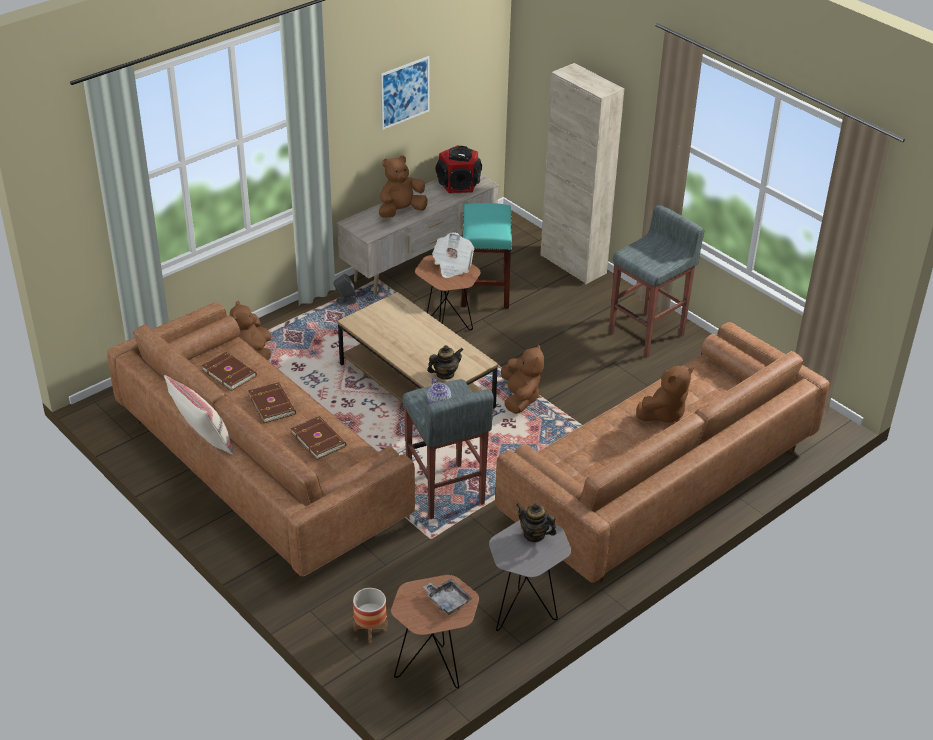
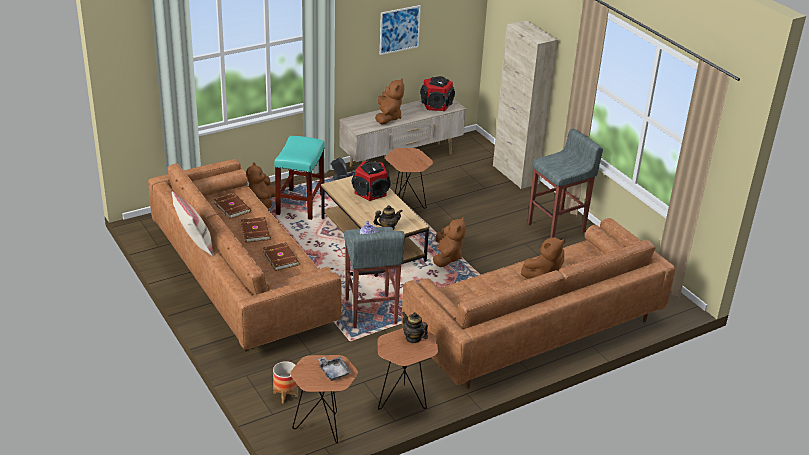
camera: 10 degrees right, 5 degrees down
(401, 211) = (388, 117): brown plush toy -> brown plush toy turned 120 degrees clockwise
(407, 324) = (371, 192): none -> speaker
(452, 265) = (413, 156): newspaper -> none
(484, 289) = (443, 183): turquoise stool -> turquoise stool (300, 204)
(525, 612) = (404, 400): grey side table -> brown side table

